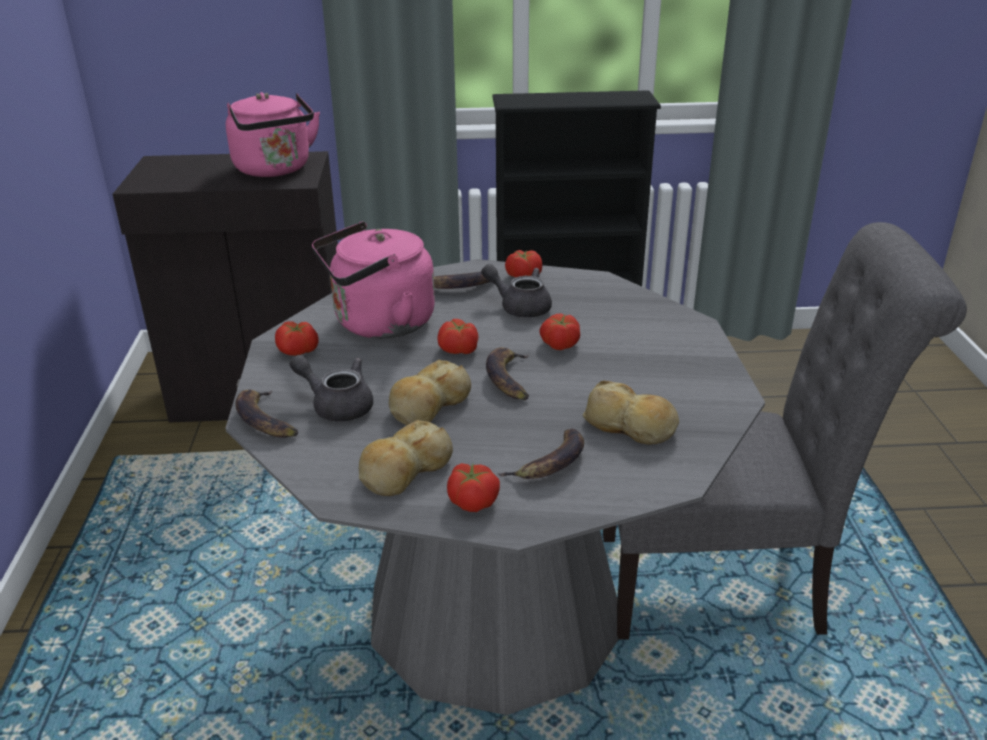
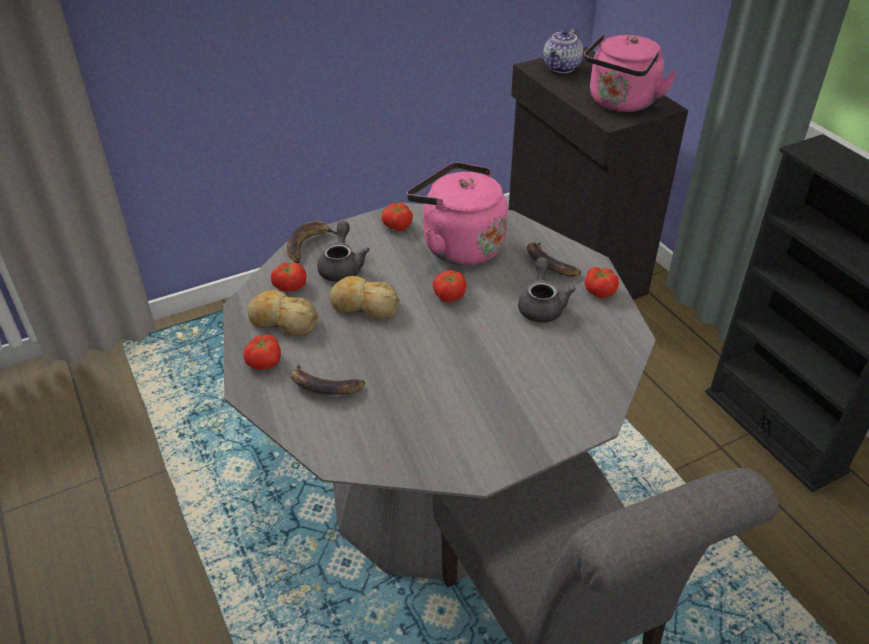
camera: 65 degrees right, 10 degrees up
(164, 175) = (562, 68): none -> teapot
(508, 379) = (424, 333): banana -> none
(559, 344) = (495, 344): tomato -> tomato (290, 285)
(630, 426) = (395, 417): bread -> none

